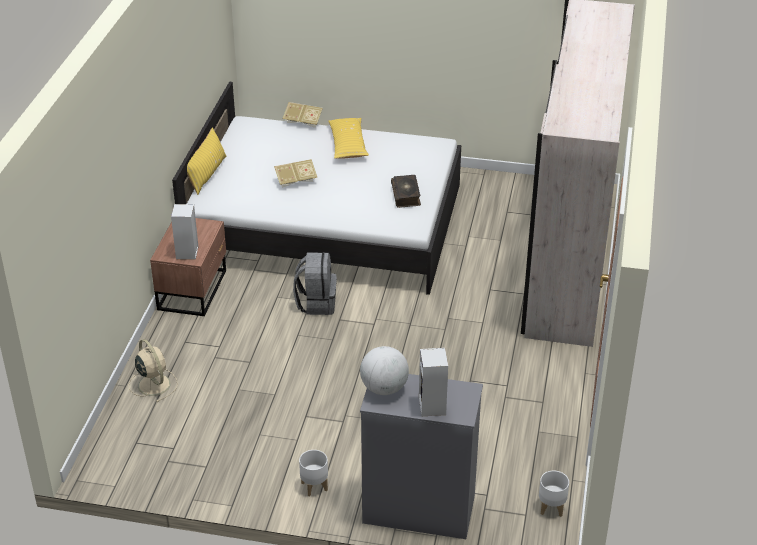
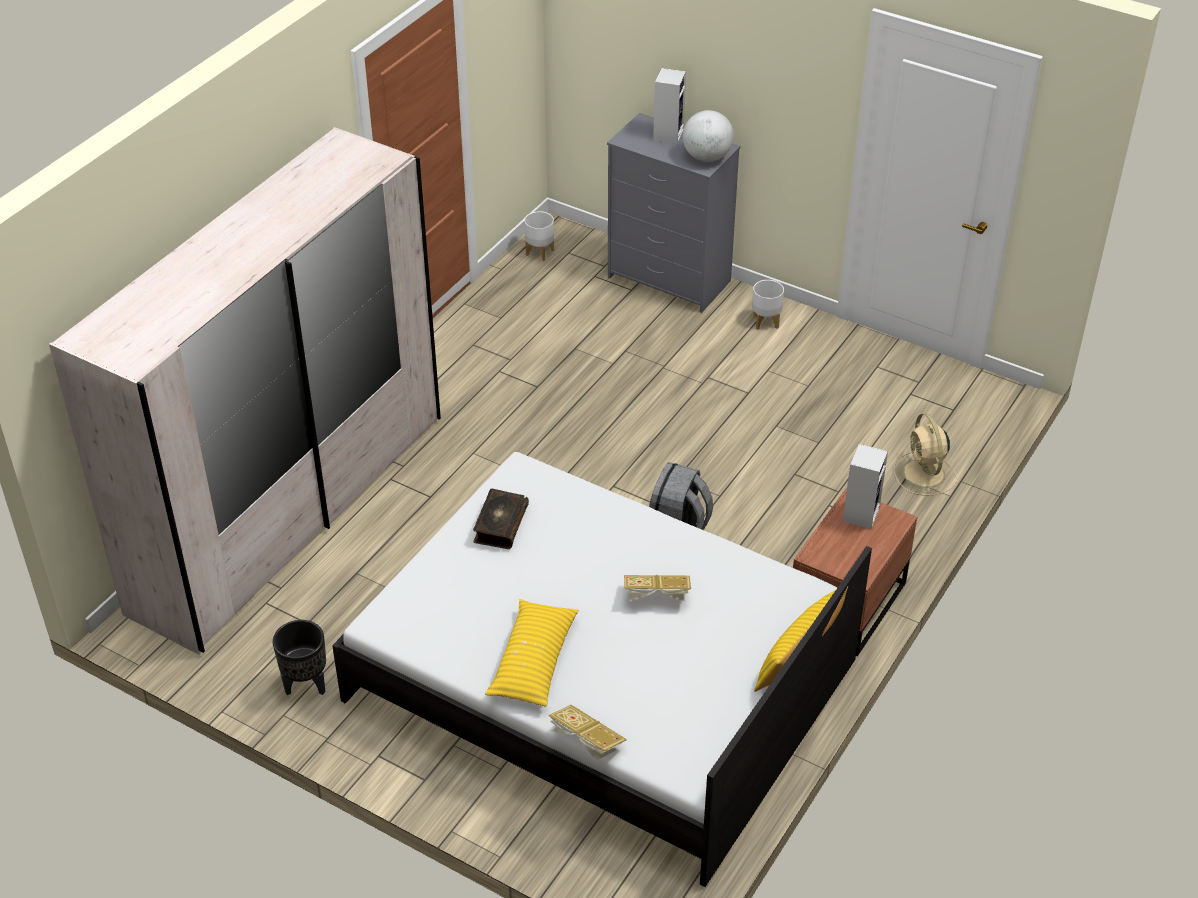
camera: 160 degrees left, 5 degrees up
(483, 187) = (306, 685): none -> black planter

